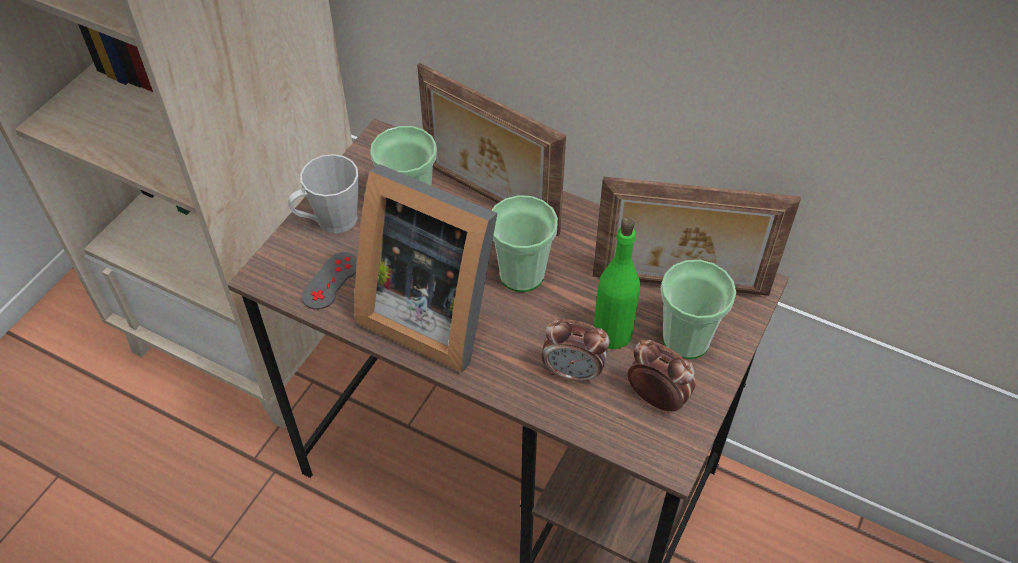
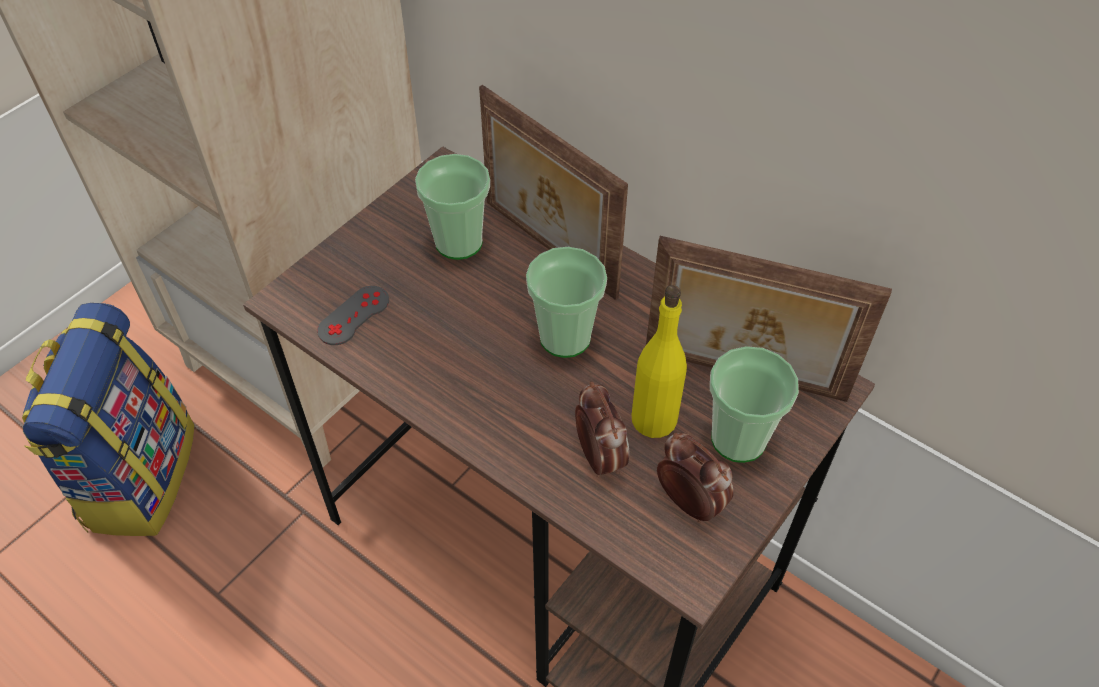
camera: 10 degrees right, 0 degrees up
(109, 462) = (139, 475): none -> backpack
(329, 221) = (368, 251): grey mug -> none
(431, 310) = (455, 363): picture frame -> none
(573, 372) = (599, 457): alarm clock -> alarm clock turned 135 degrees counterclockwise
(612, 333) = (653, 418): green bottle -> yellow bottle

